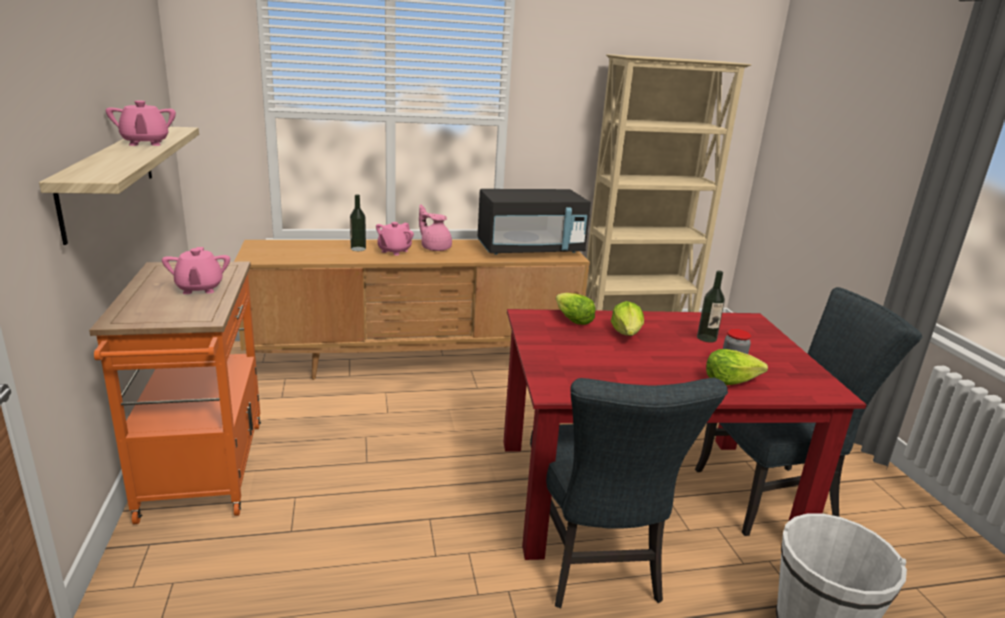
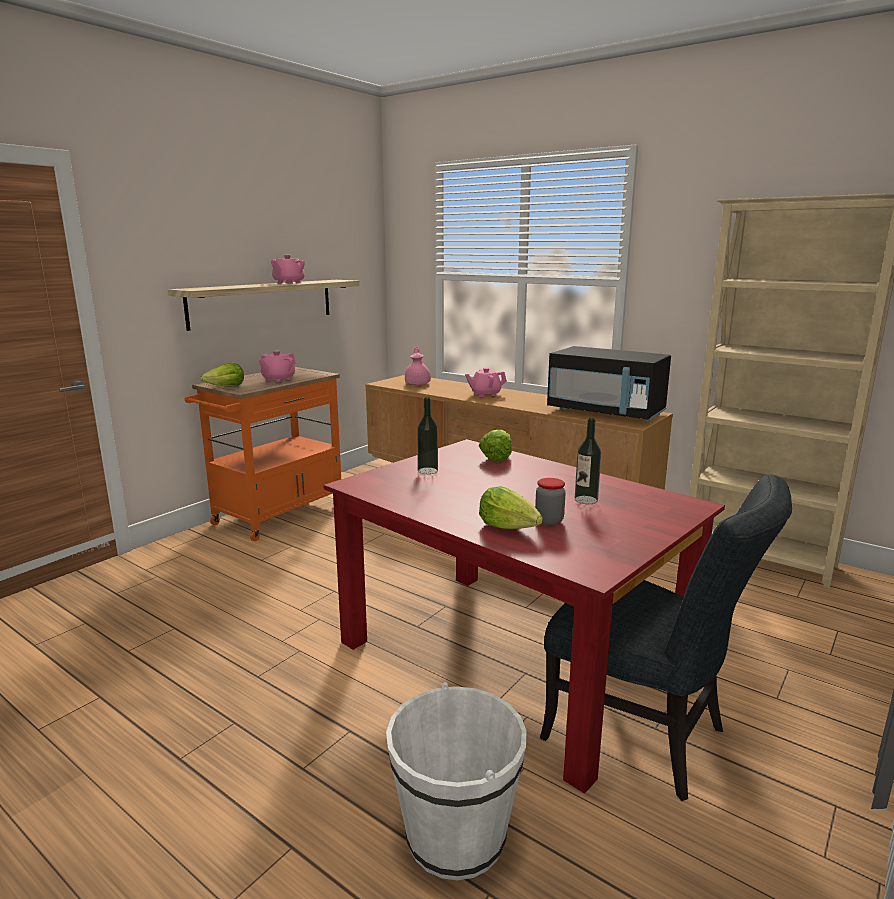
camera: 50 degrees right, 5 degrees down
(358, 249) = (463, 389): bottle -> bottle (427, 471)
(435, 248) = (522, 398): pink teapot -> pink teapot (418, 383)
(596, 564) = (378, 673): grey chair -> none
(627, 334) = (516, 476): lettuce -> lettuce (226, 387)

